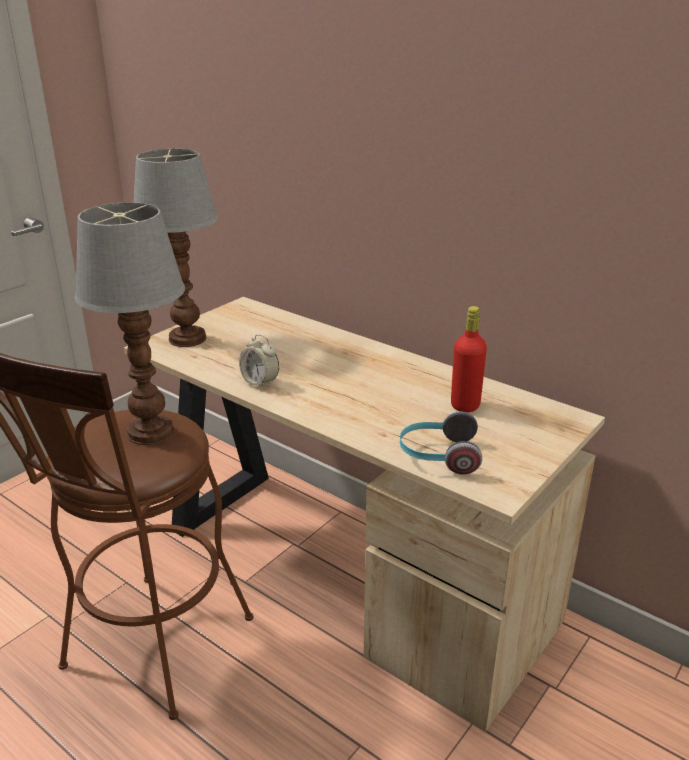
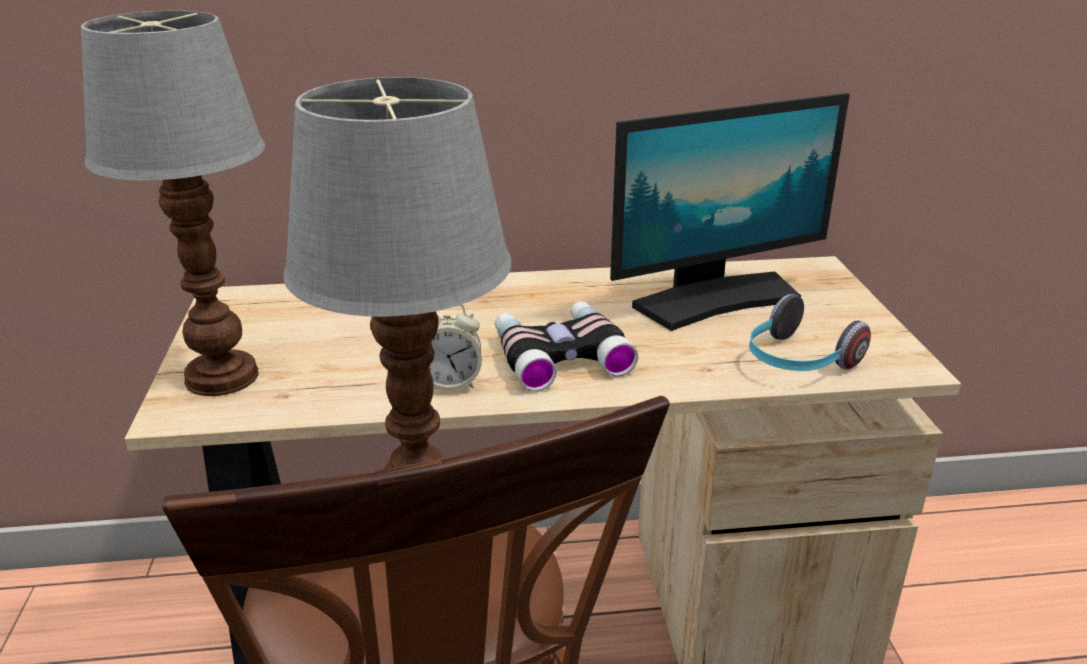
camera: 45 degrees left, 0 degrees up
(327, 393) = (559, 355): none -> binoculars
(465, 405) = (715, 300): red bottle -> monitor

